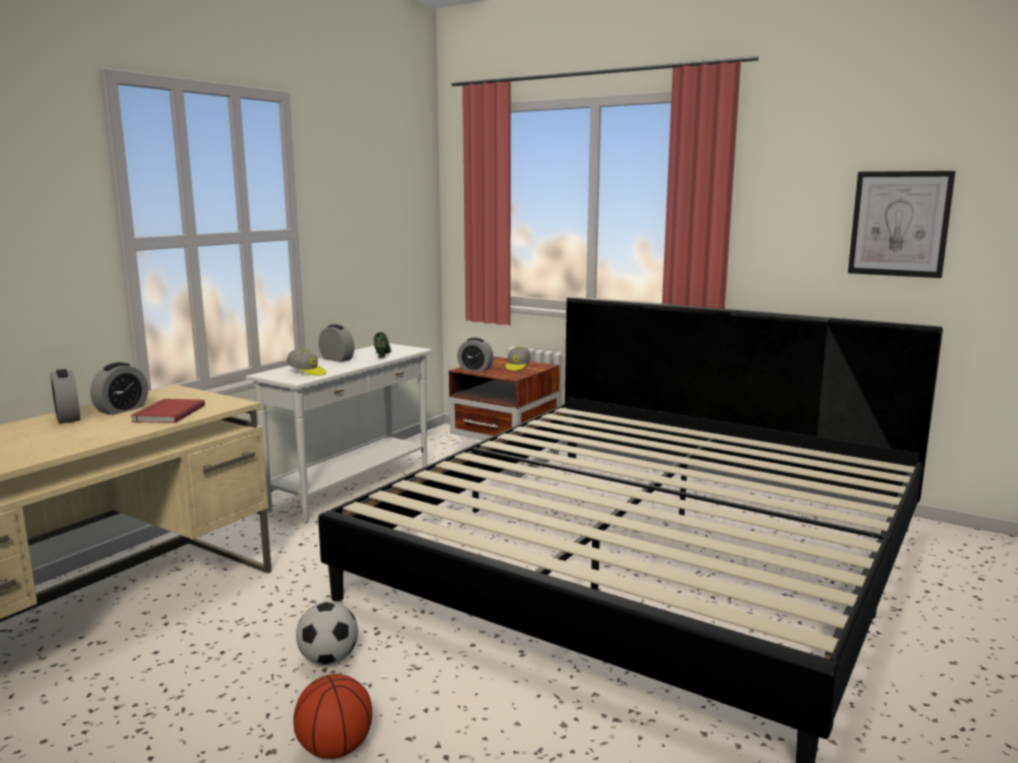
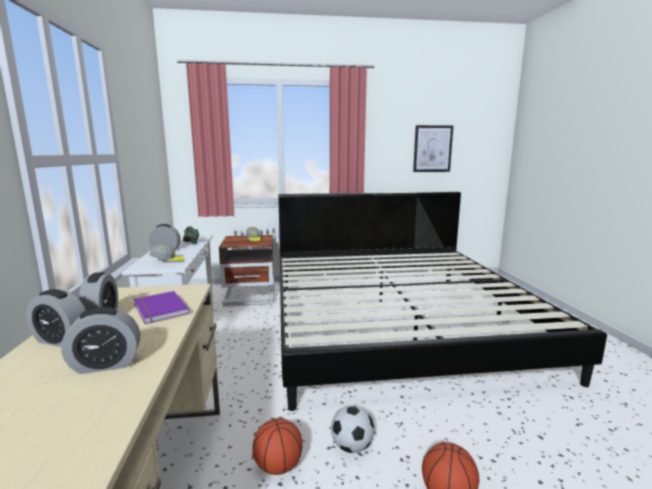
camera: 40 degrees left, 0 degrees up
(167, 414) = (159, 309): red book -> purple book
(242, 639) = (278, 466): none -> basketball
(475, 369) = (233, 244): alarm clock -> alarm clock (106, 364)

